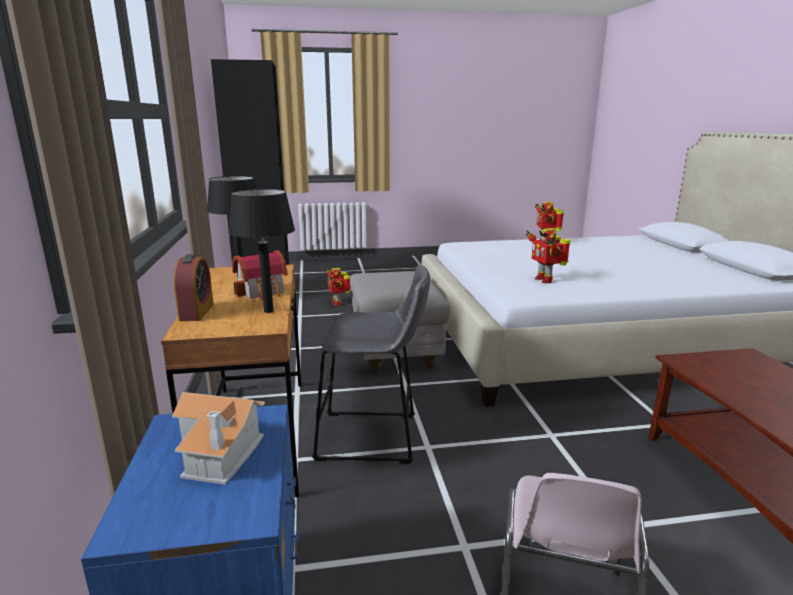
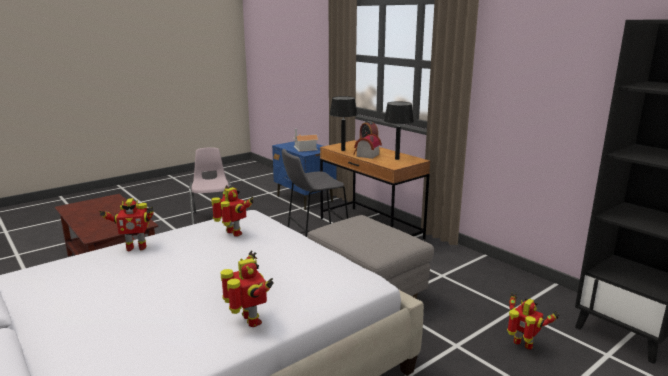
camera: 150 degrees right, 0 degrees up
(650, 285) = (135, 247): none -> toy robot

